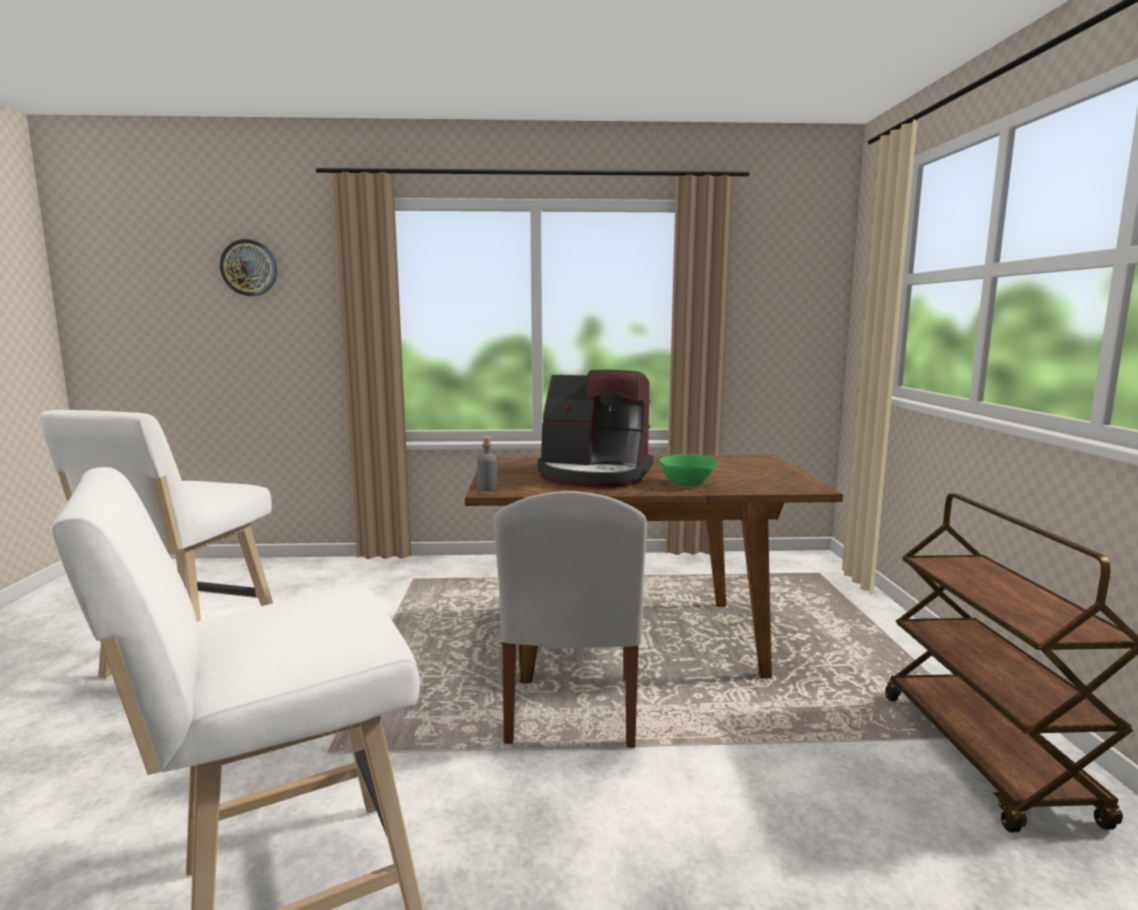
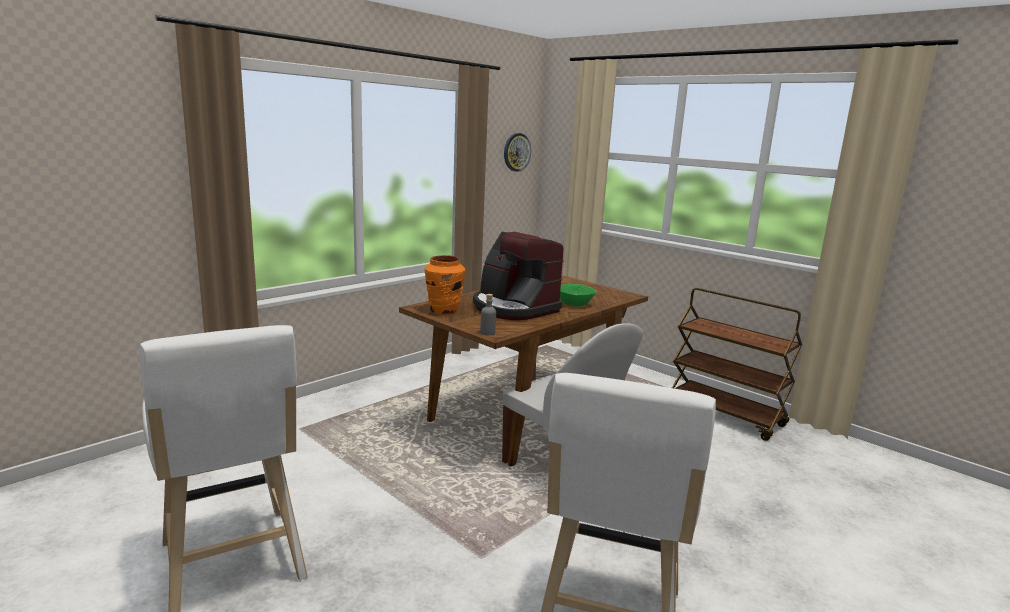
camera: 45 degrees left, 5 degrees up
(249, 268) = (54, 123): wall clock -> wall clock (516, 152)
(511, 465) = (444, 311): none -> orange vase
(594, 475) = (514, 308): coffee machine -> coffee machine turned 75 degrees clockwise

